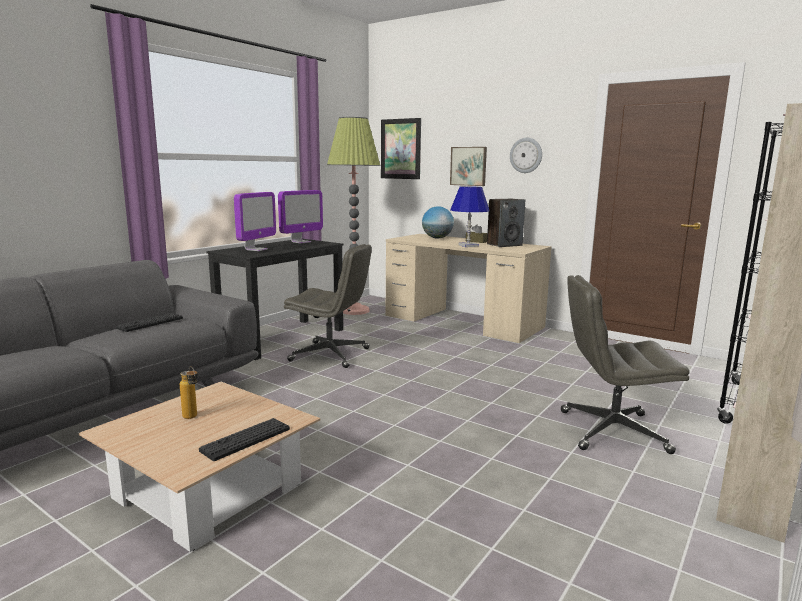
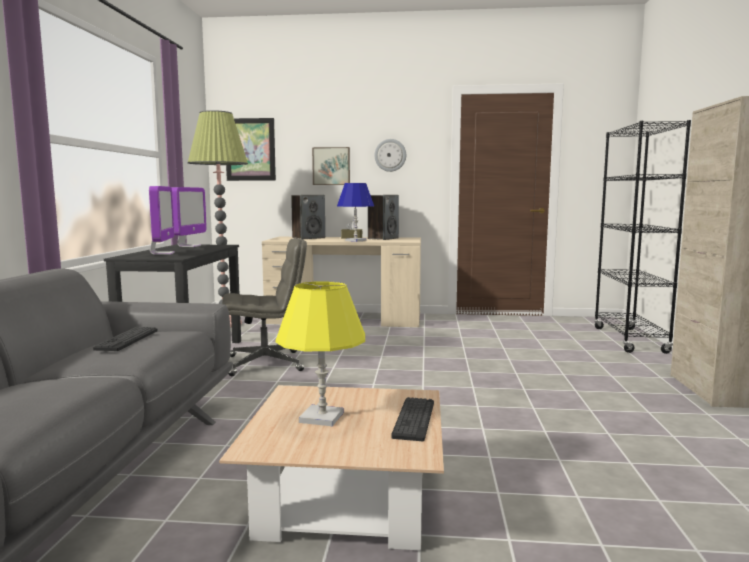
camera: 30 degrees left, 5 degrees down
(192, 418) = (322, 417): bottle -> yellow table lamp
(437, 238) = (308, 238): globe -> speaker
(611, 431) = (577, 372): grey office chair -> none

